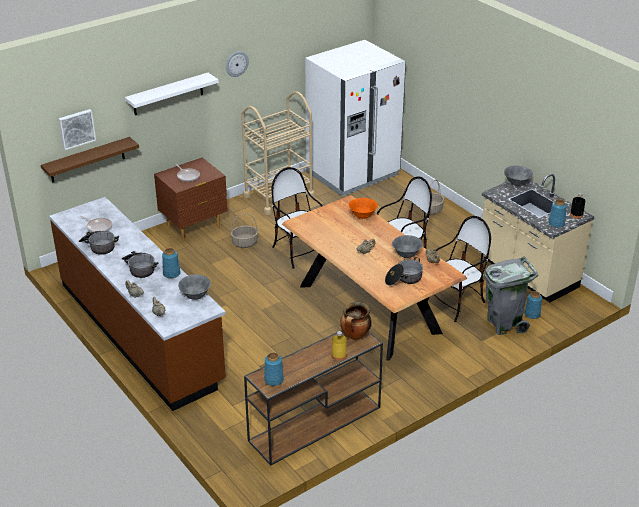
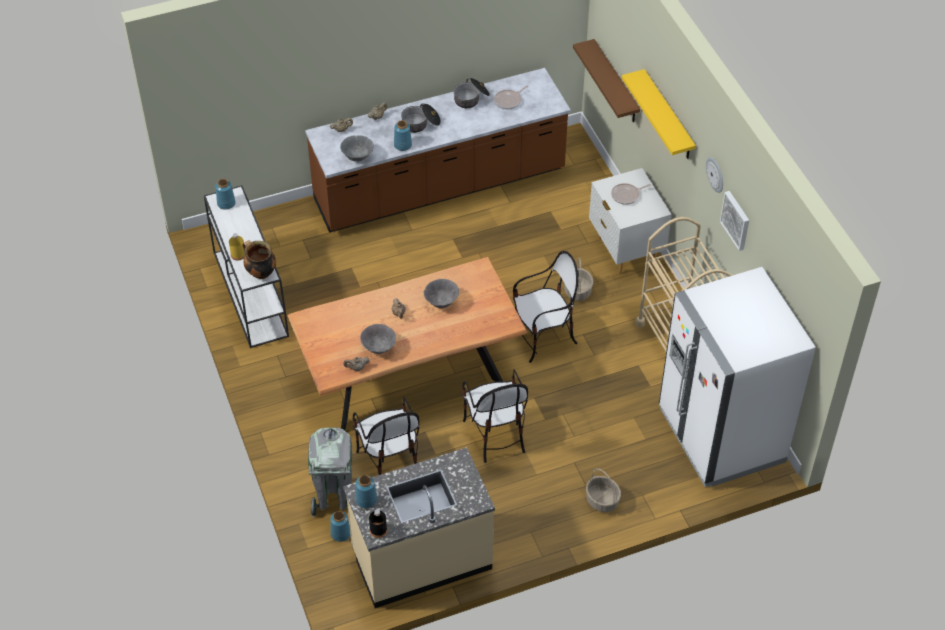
camera: 105 degrees right, 15 degrees up
(76, 128) = (615, 45): picture -> picture (736, 220)
(168, 94) = (668, 116): white shelf -> yellow shelf
(194, 227) = (625, 250): brown nightstand -> white nightstand
(314, 425) = (250, 293): brown console table -> white console table
(362, 216) = (473, 328): orange bowl -> none
(403, 279) = (335, 334): cooking pot -> none
(517, 184) = (473, 492): grey bowl -> grey bowl (441, 303)

